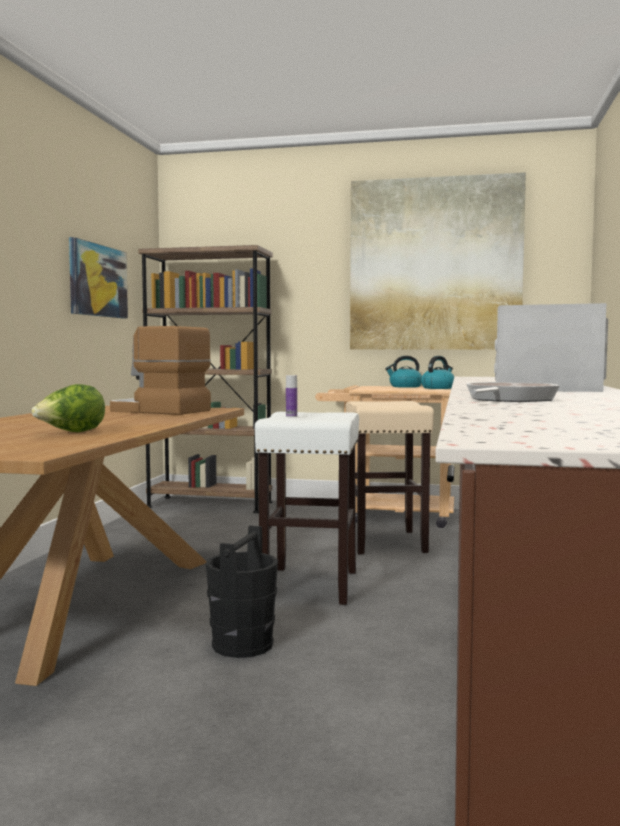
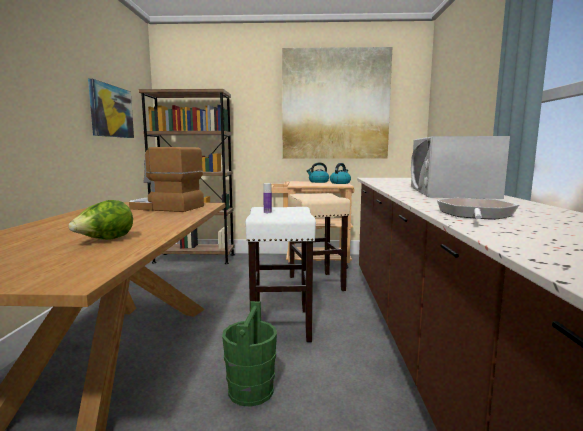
camera: 10 degrees left, 5 degrees up
(242, 645) = (250, 391): black bucket -> green bucket

